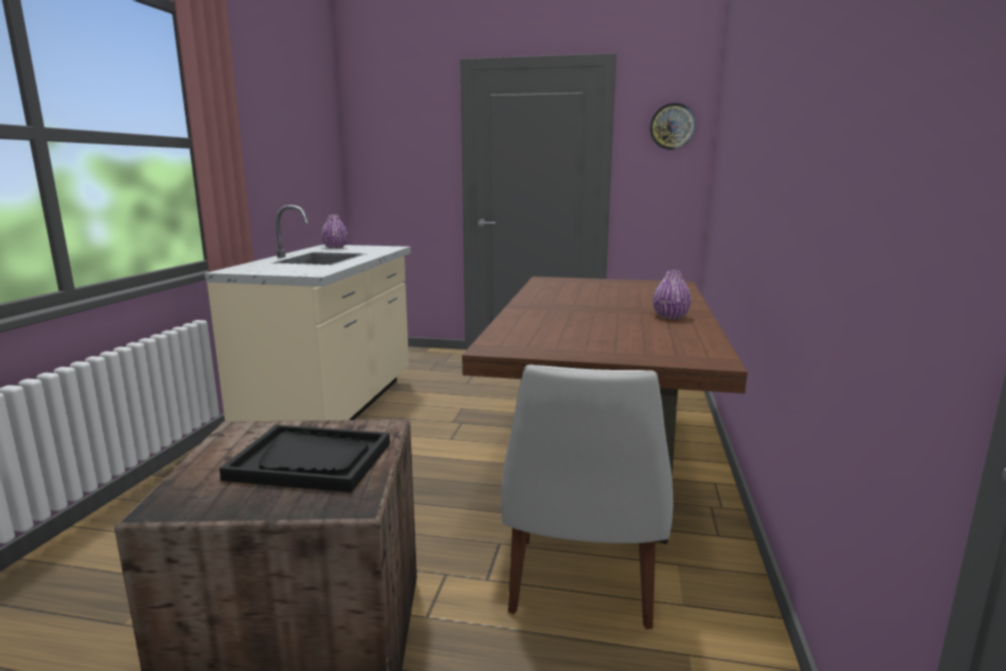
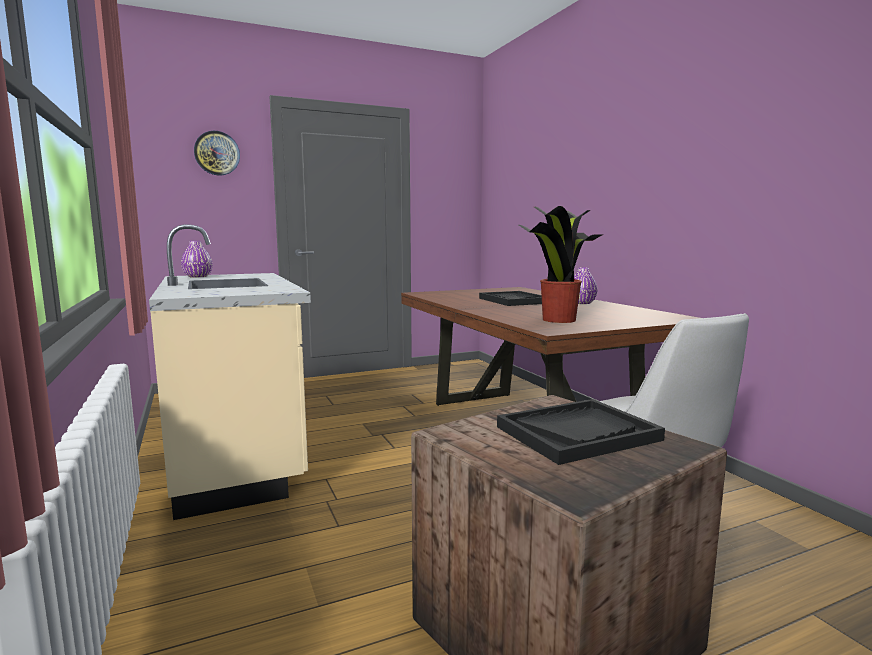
camera: 35 degrees left, 5 degrees down
(551, 336) = (560, 319): none -> potted plant
(603, 302) = (513, 300): none -> black tray
(672, 126) = (453, 171): wall clock -> wall clock (217, 153)

